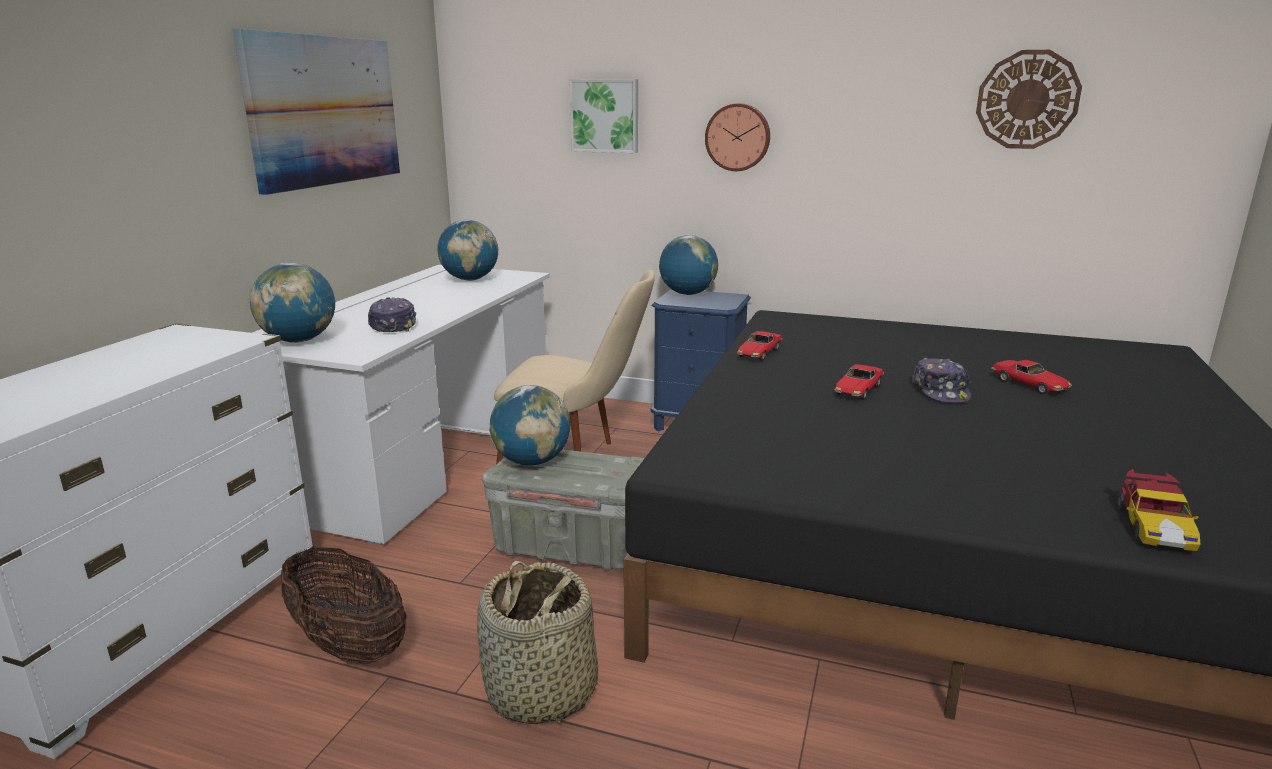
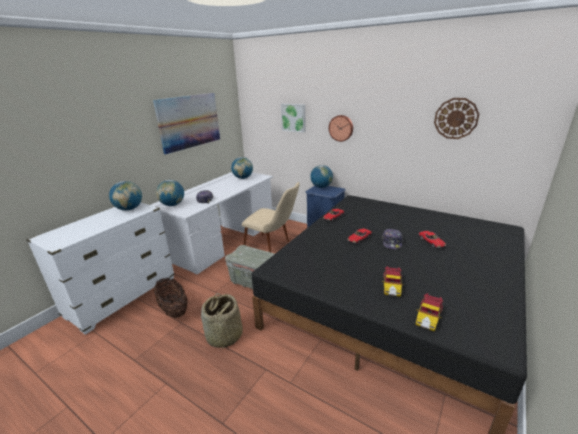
camera: 15 degrees right, 5 degrees up
(532, 462) = (243, 253): globe -> globe (129, 209)
(1016, 475) = (392, 286): none -> toy car

